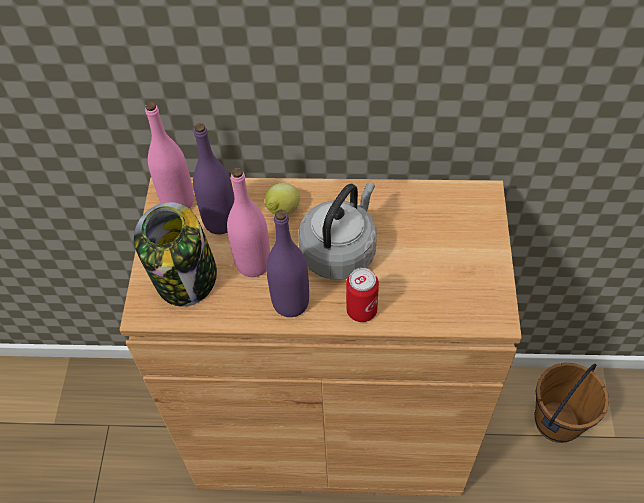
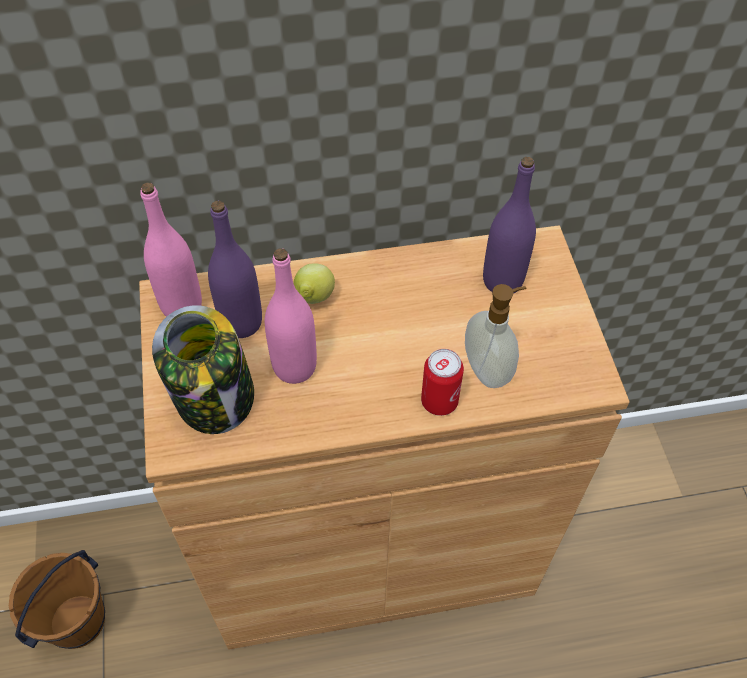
camera: 15 degrees left, 0 degrees up
(290, 303) = (352, 406): purple bottle -> purple bottle (502, 281)
(340, 251) = (395, 335): grey kettle -> none
(408, 291) = (488, 369): none -> soap dispenser
(556, 421) = (617, 491): brown bucket -> brown bucket (77, 620)

